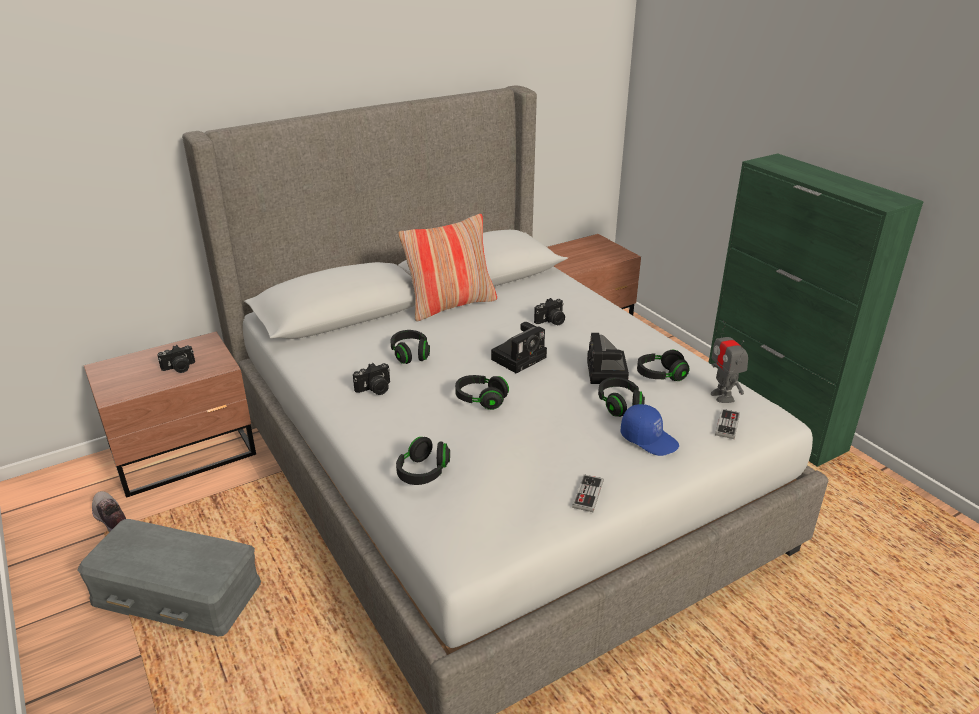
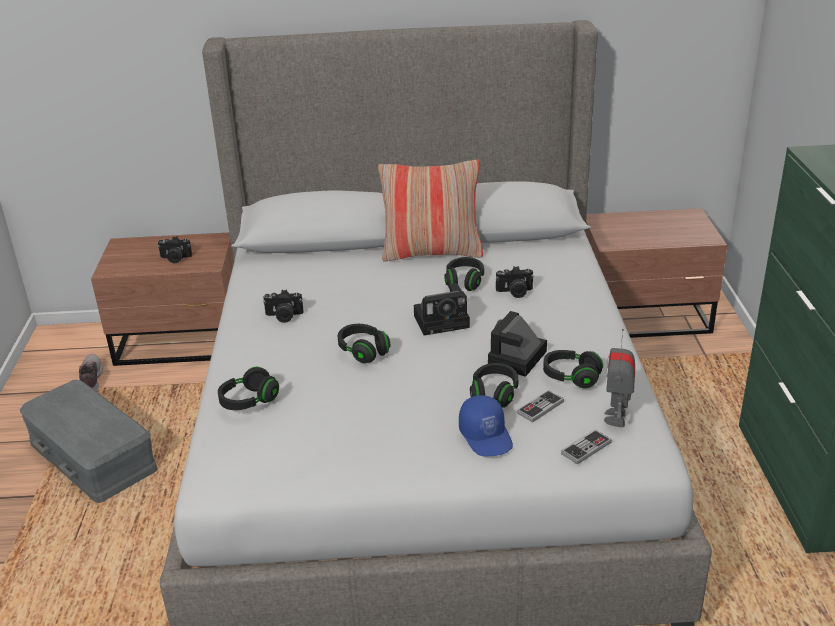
camera: 30 degrees right, 0 degrees up
(410, 354) = (345, 292): black headphones -> black headphones (464, 282)
(588, 494) = (371, 468): game controller -> game controller (540, 407)

